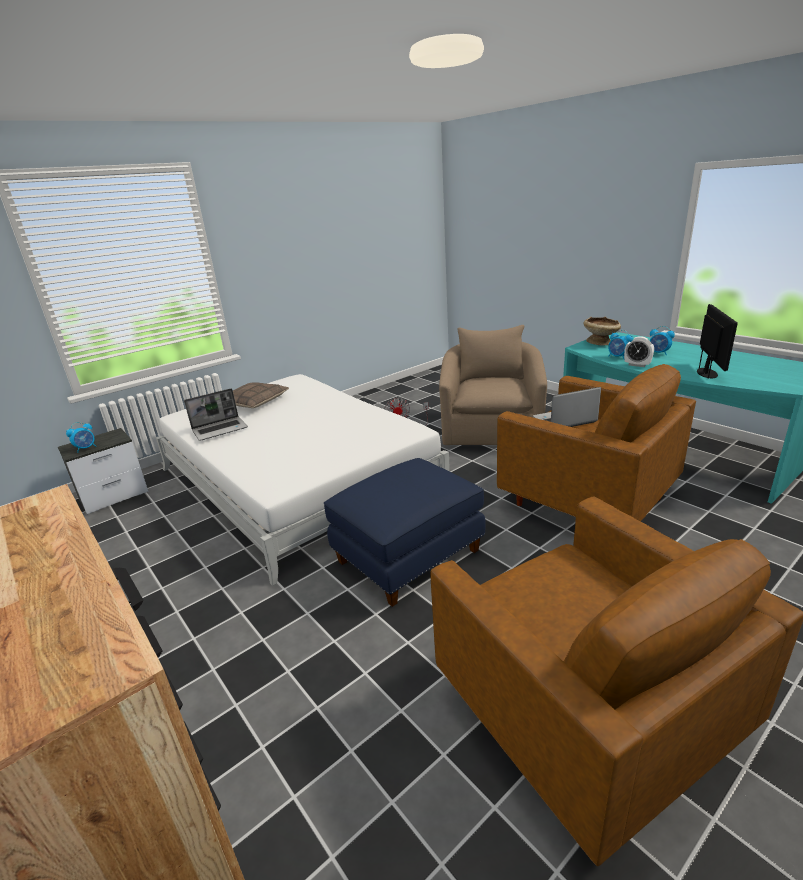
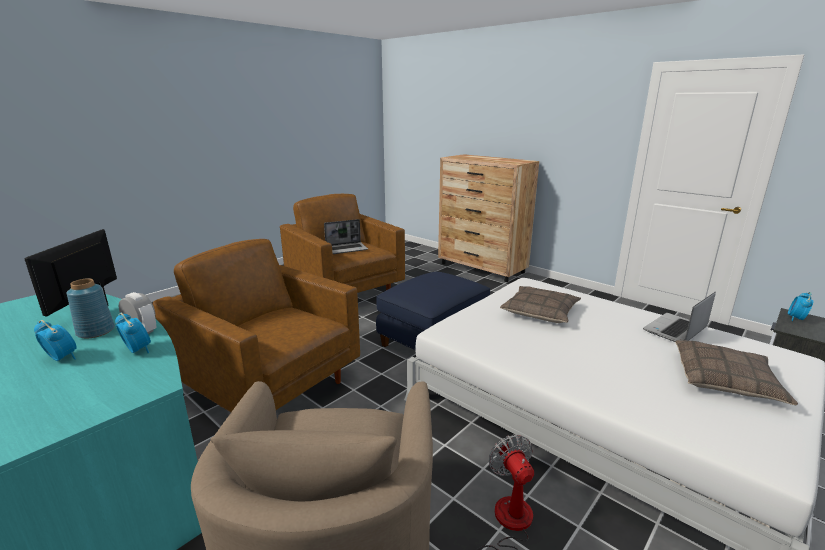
camera: 170 degrees right, 5 degrees down
(309, 448) = (540, 311): none -> pillow
(564, 420) = (278, 333): laptop -> laptop (347, 249)
(600, 343) = (95, 401): beige bowl -> none
(671, 364) = (96, 331): none -> blue vase

